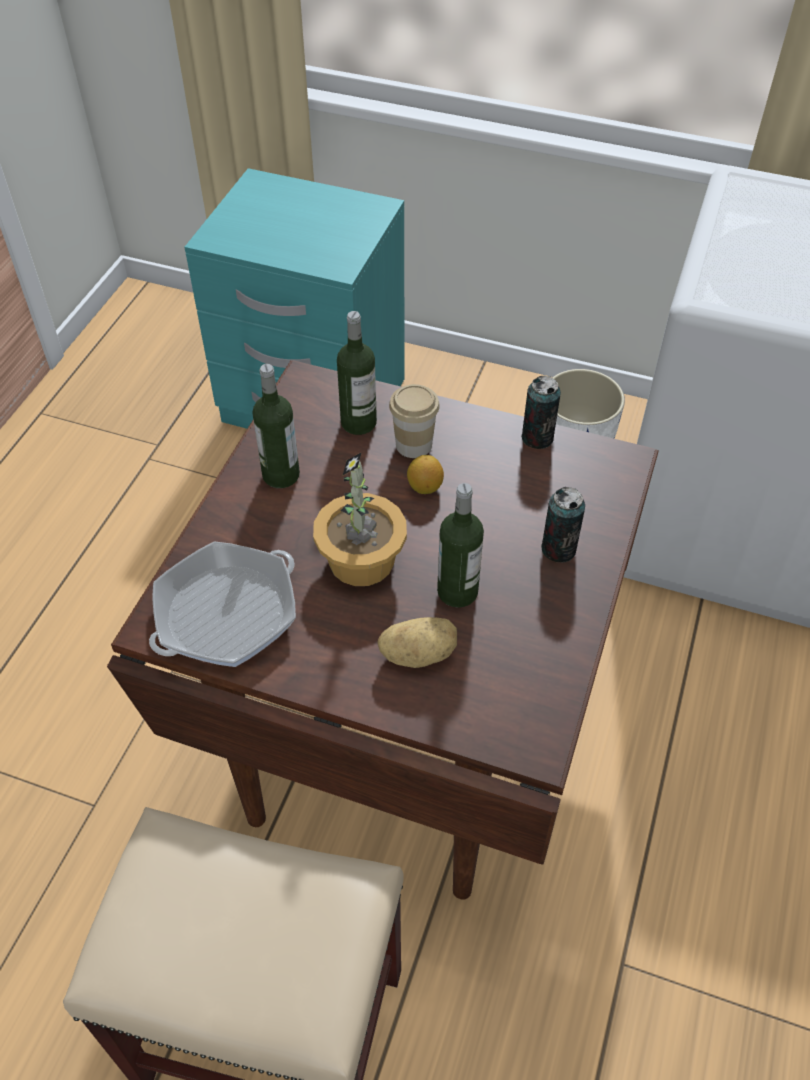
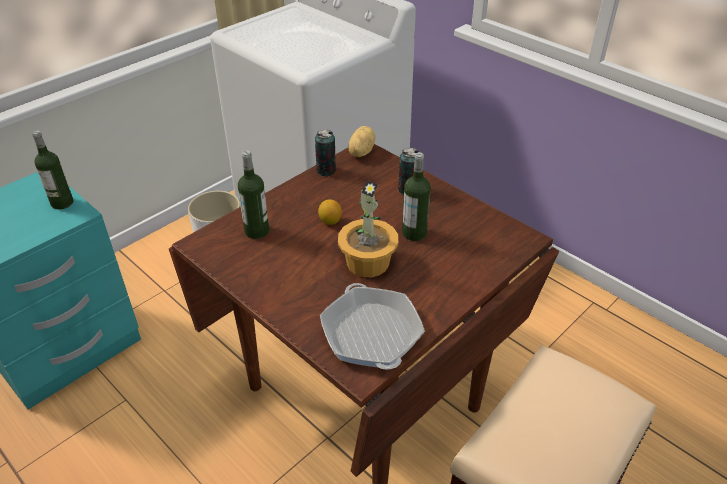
camera: 65 degrees left, 10 degrees down
(281, 475) = (273, 277): bottle -> bottle (62, 203)
(414, 445) = (294, 215): cup -> none
(418, 653) = (447, 261): potato -> potato (360, 152)

